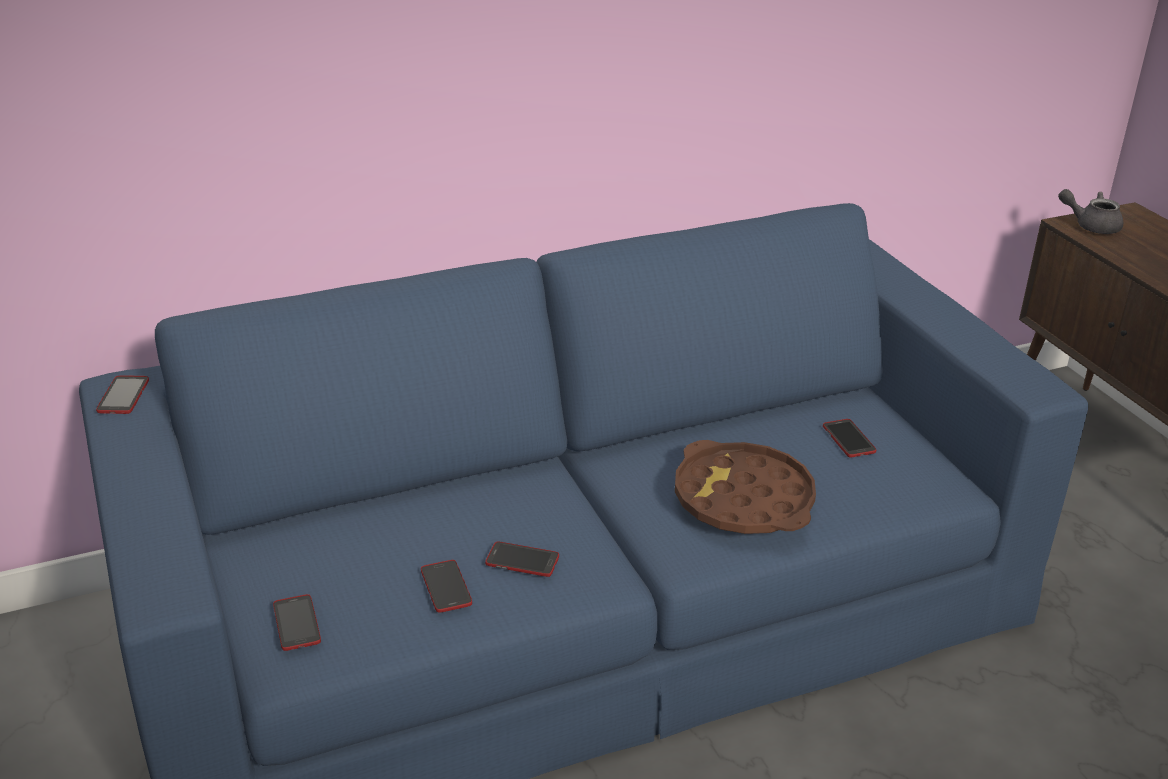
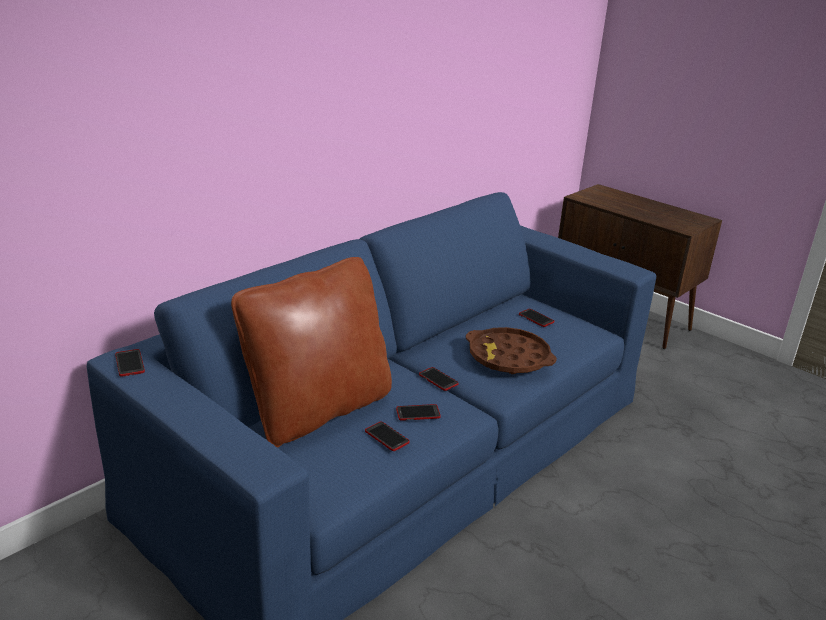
camera: 25 degrees left, 5 degrees down
(296, 623) = (313, 478): phone -> phone (438, 379)
(380, 519) = (318, 410): none -> brown pillow
(1091, 226) = (588, 196): grey teapot -> none

